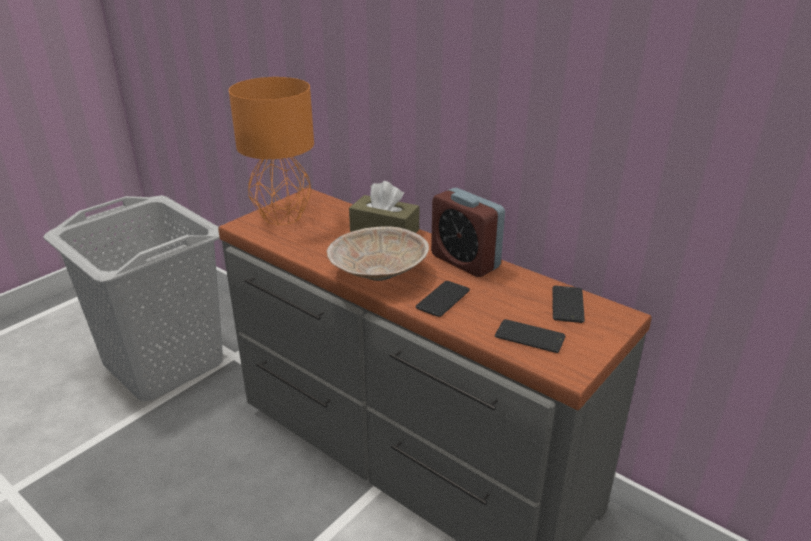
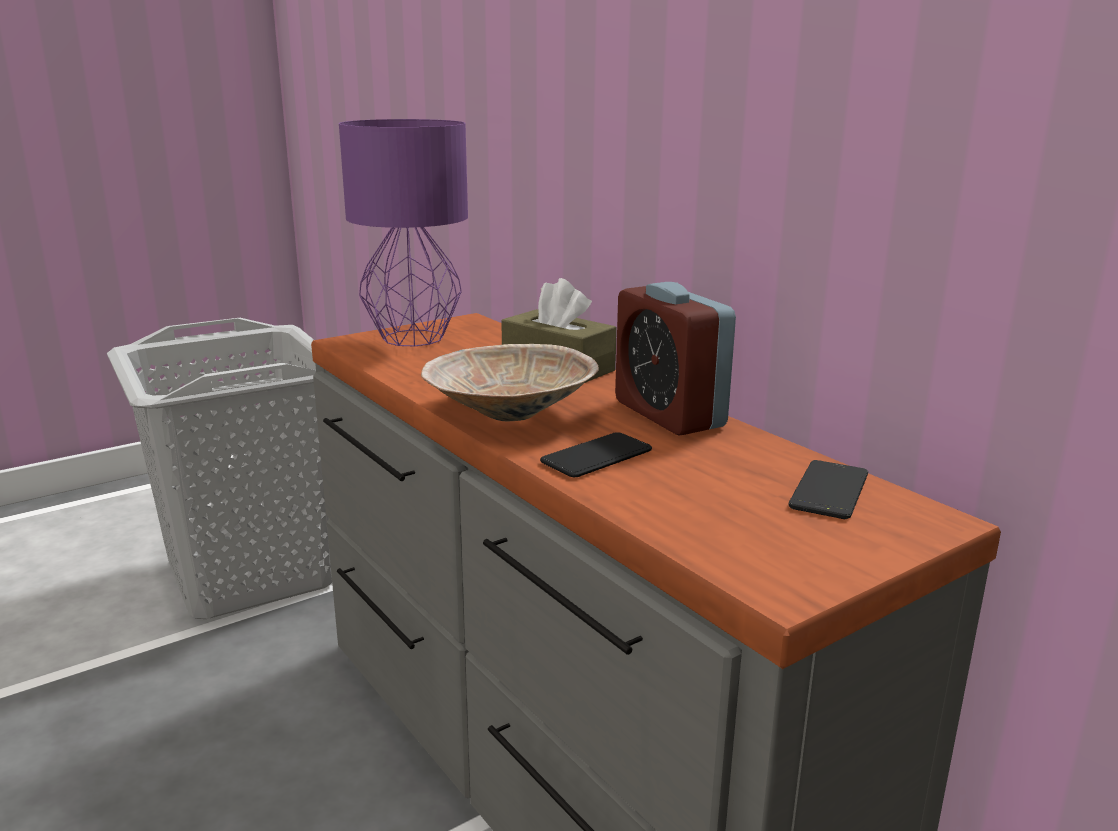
camera: 15 degrees right, 10 degrees down
(283, 217) = (413, 338): orange table lamp -> purple table lamp
(529, 337) = (727, 526): phone -> none

